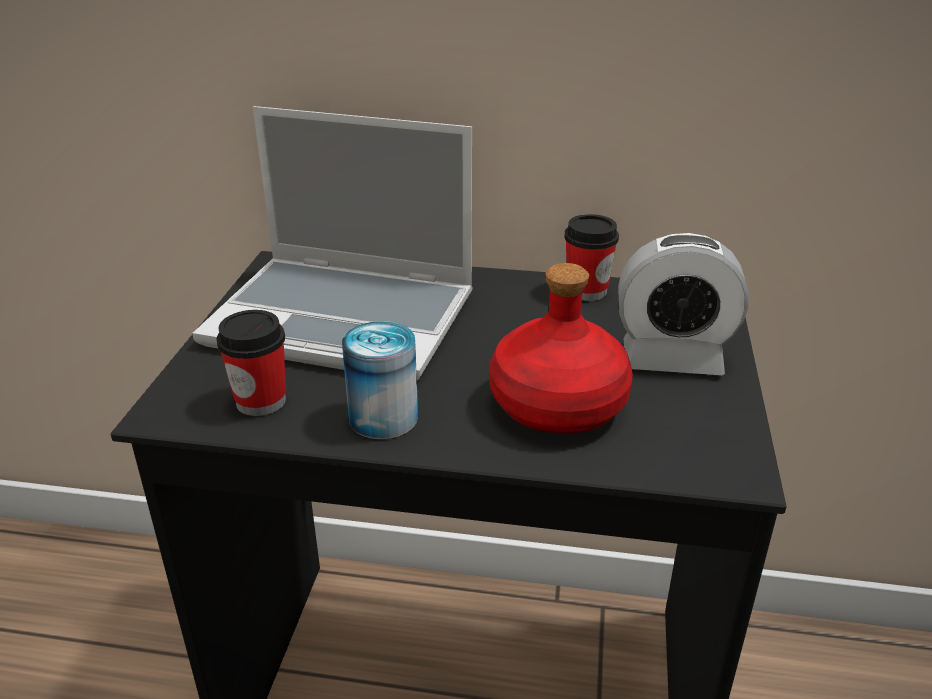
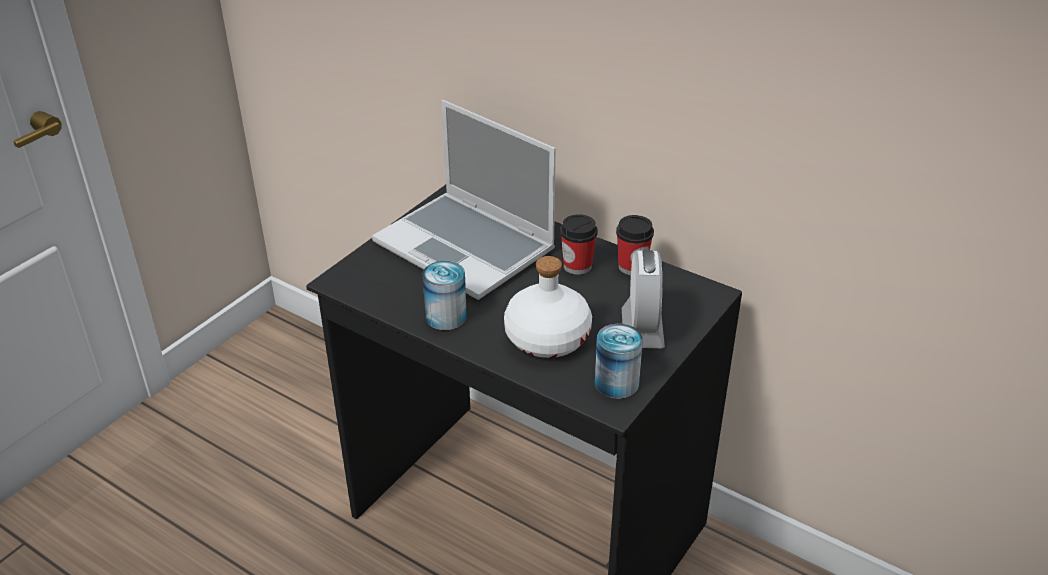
camera: 25 degrees right, 5 degrees up
(261, 401) = (388, 288): cup -> cup (577, 266)
(556, 405) = (546, 337): red bottle -> white bottle
(672, 359) = (642, 329): alarm clock -> alarm clock turned 120 degrees counterclockwise
(709, 438) = (616, 383): none -> can

